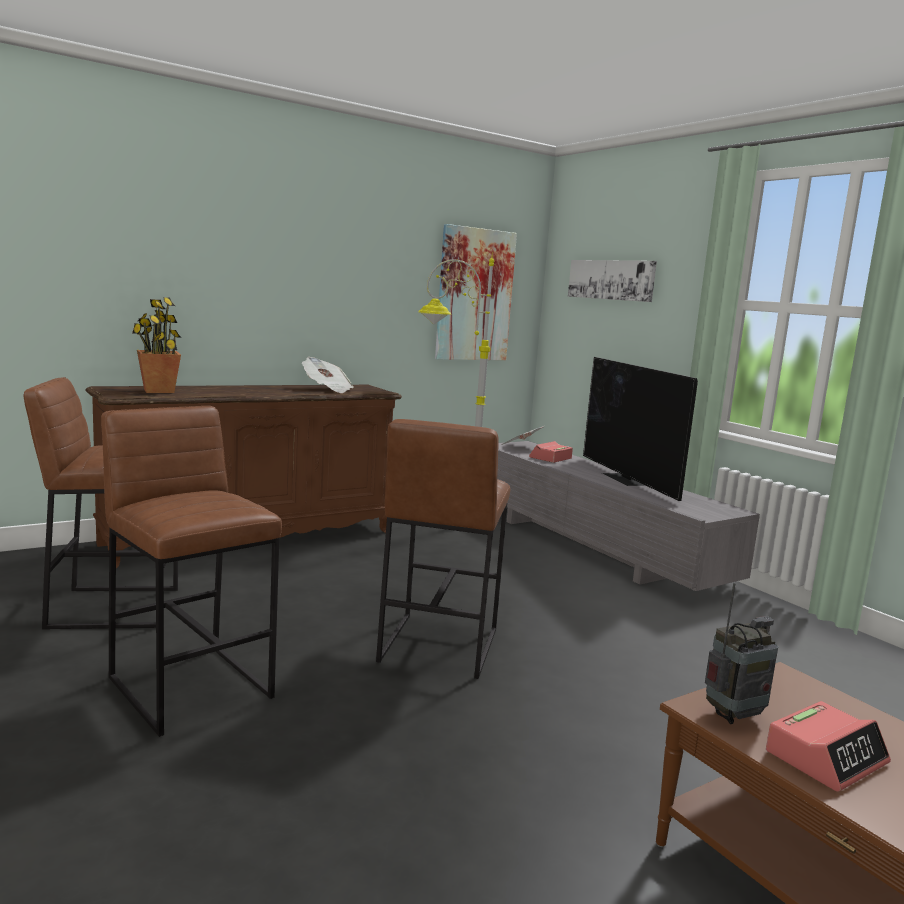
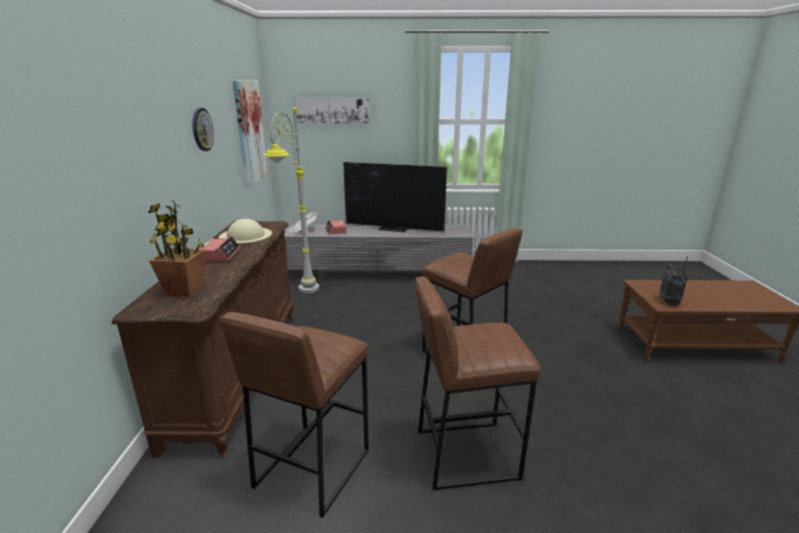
camera: 55 degrees left, 10 degrees up
(327, 389) = (245, 235): newspaper -> beige hat
(339, 265) = (202, 129): none -> wall clock
(826, 757) = (697, 299): alarm clock -> alarm clock (220, 255)

